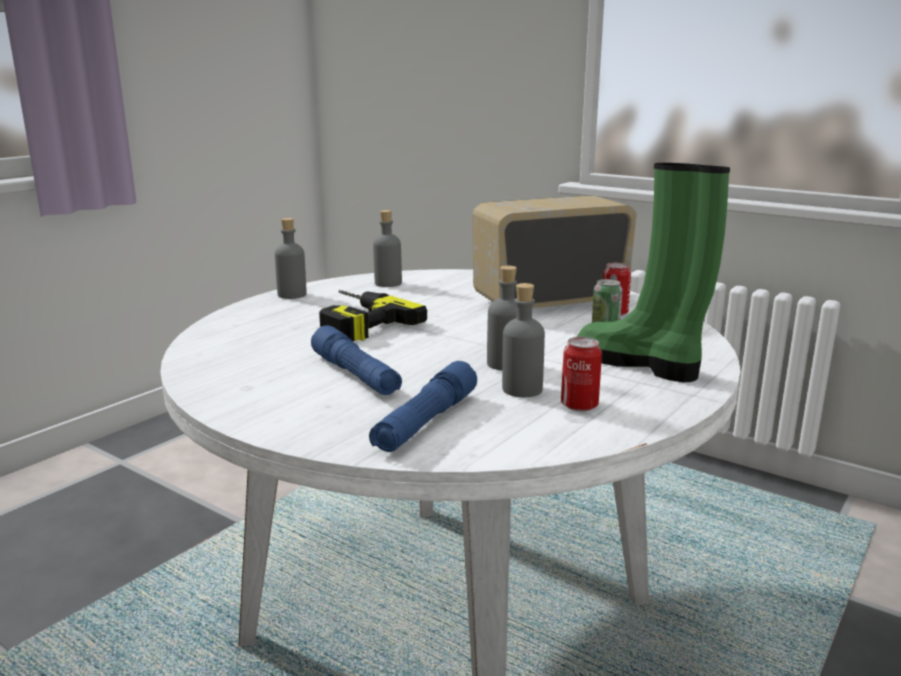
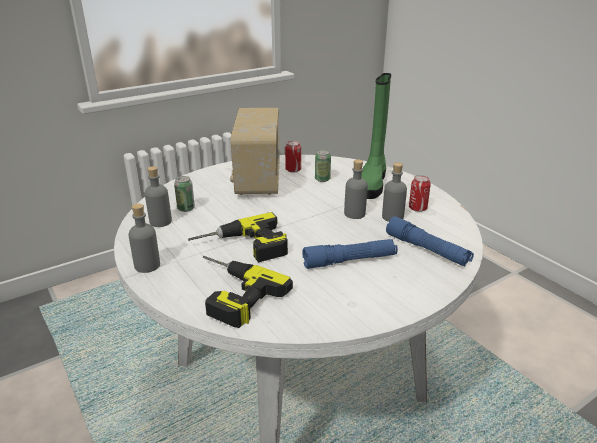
camera: 70 degrees left, 10 degrees up
(250, 330) = (228, 293): none -> power drill
(429, 286) = (186, 208): none -> can
(640, 364) = (372, 183): green boot -> green boot turned 45 degrees counterclockwise

